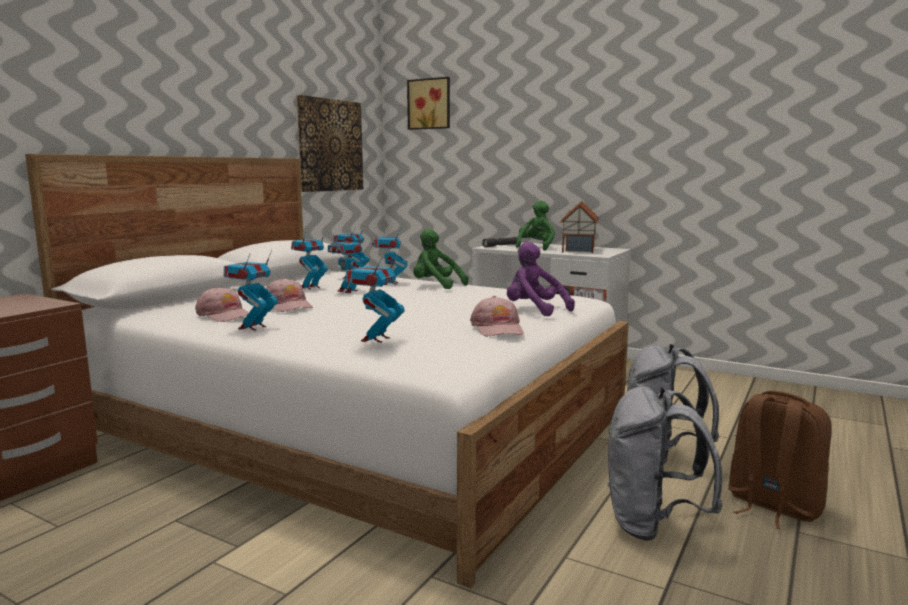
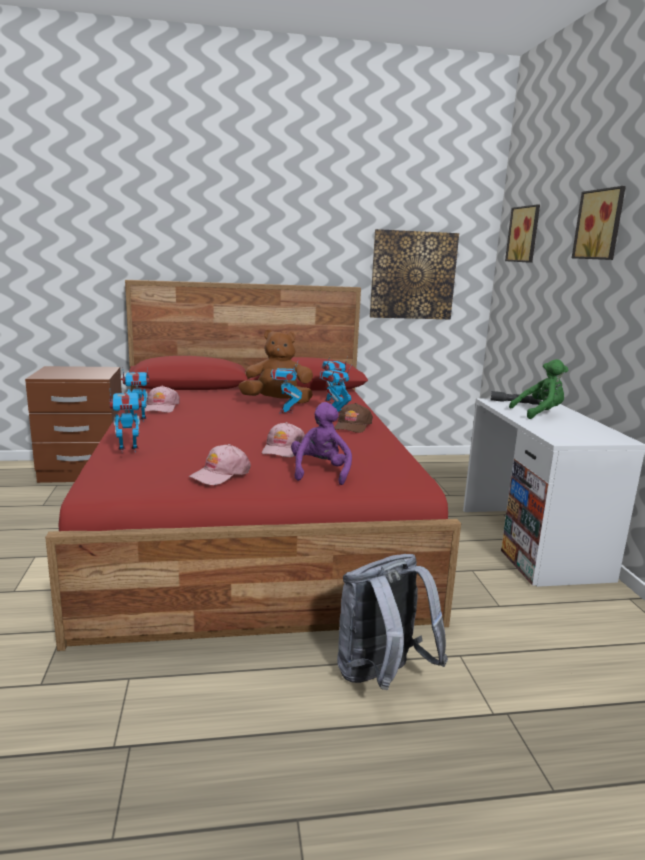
camera: 50 degrees right, 5 degrees up
(288, 306) = (203, 411): pink cap -> pink cap (283, 449)
(310, 287) = (277, 402): toy robot -> brown plush toy
(354, 425) = (253, 522): white bed -> red bed
(436, 286) = (352, 426): green plush toy -> brown cap
(537, 92) = (601, 224): none -> picture
(577, 249) = (571, 427): toy house -> none
(652, 524) = (222, 709): grey backpack -> none
(772, 506) = (342, 786): brown backpack -> none

